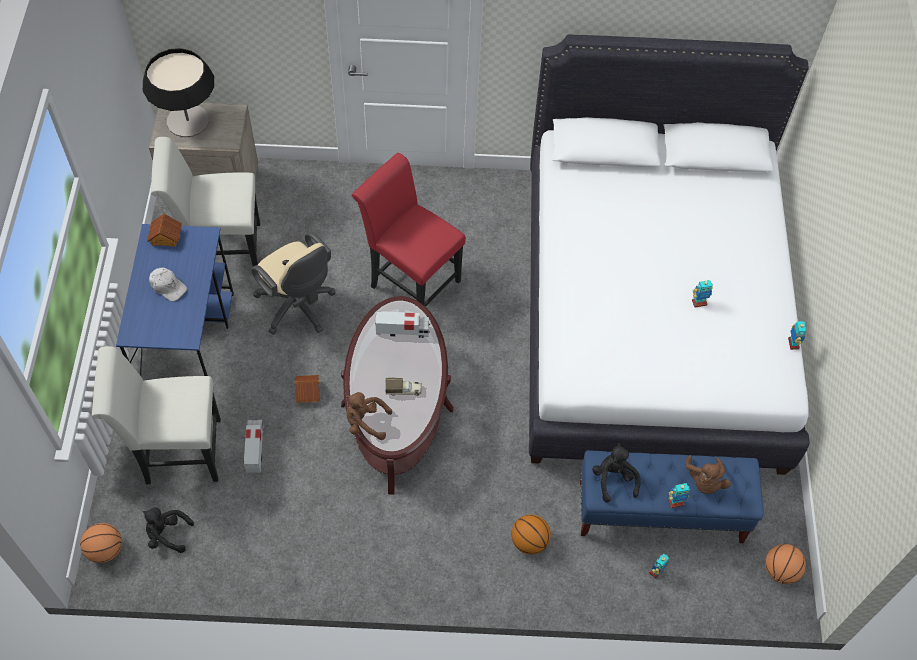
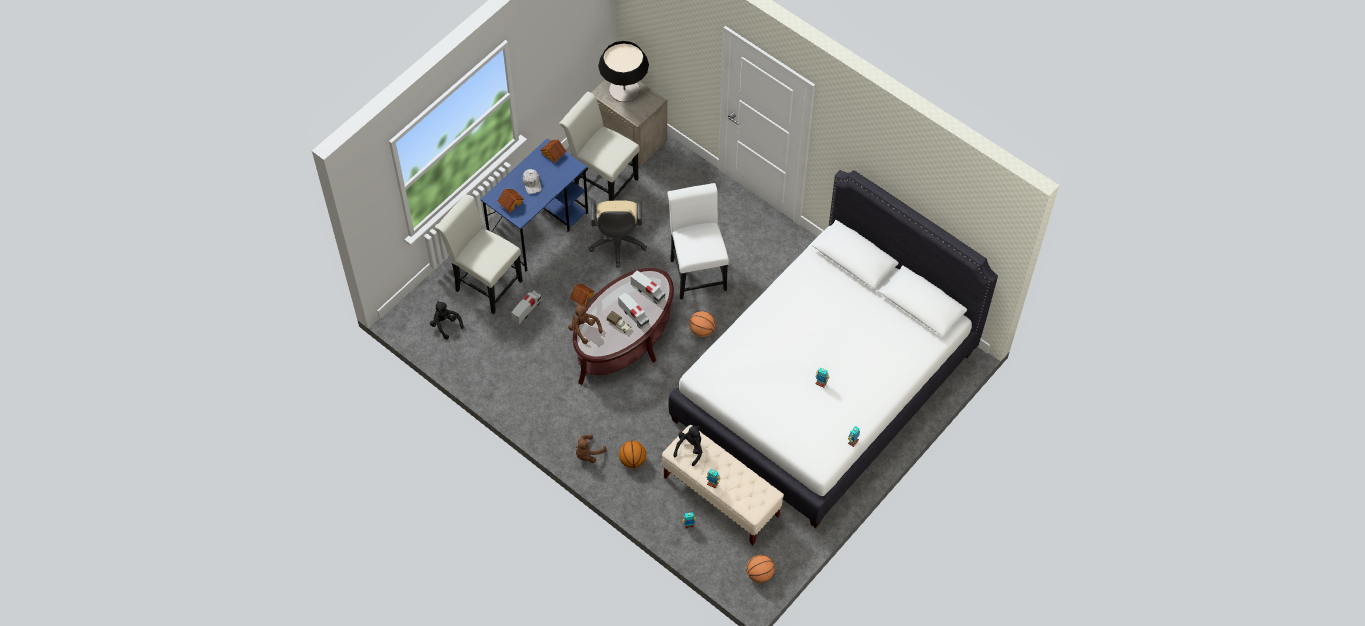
camera: 40 degrees right, 0 degrees up
(105, 550) = (409, 311): basketball -> basketball (702, 330)
(160, 326) = (511, 203): none -> toy house
(410, 280) = (697, 270): red chair -> white chair
(410, 368) = (634, 315): none -> toy truck
(660, 512) = (721, 497): blue bench -> beige bench
(704, 481) = (739, 484): brown plush toy -> brown plush toy (588, 454)

